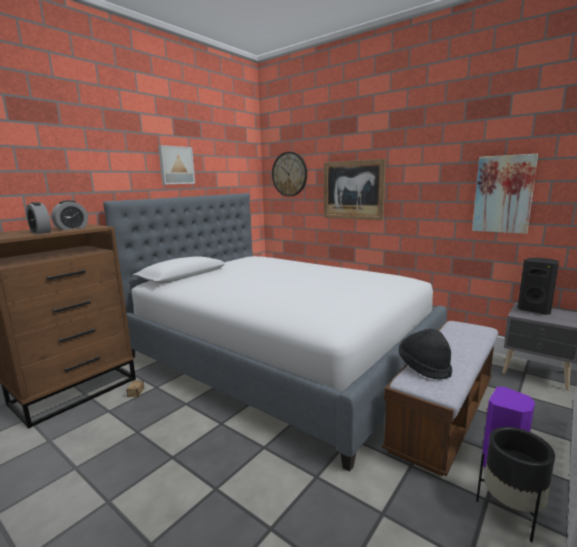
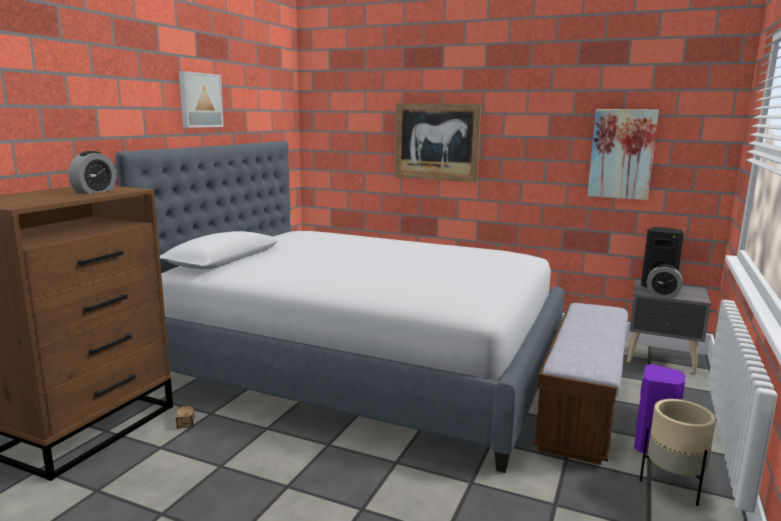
camera: 15 degrees left, 0 degrees up
(41, 232) = (61, 197): alarm clock -> alarm clock (662, 294)
(289, 174) = (343, 116): wall clock -> none
(424, 367) = (572, 350): black hat -> none
(511, 512) = (673, 485): black planter -> beige planter

